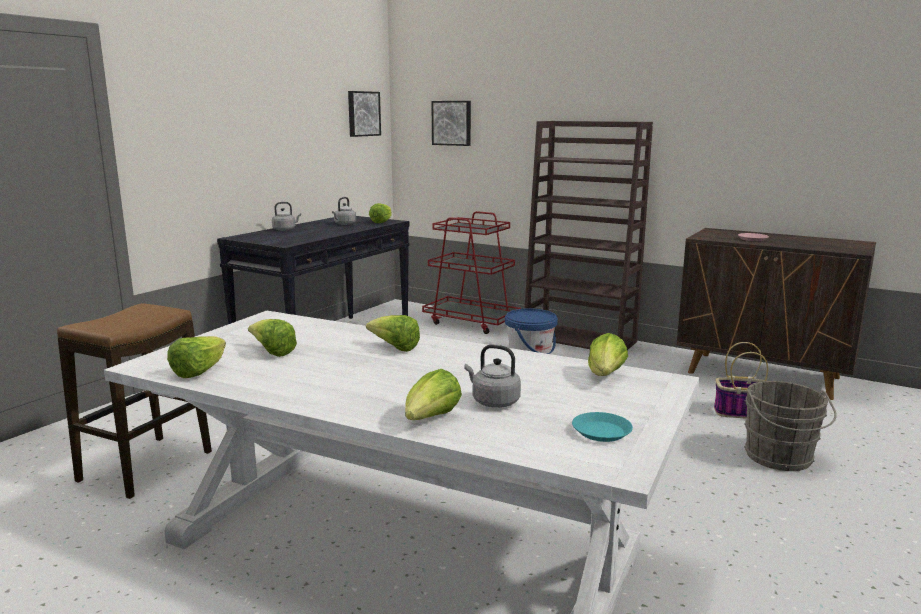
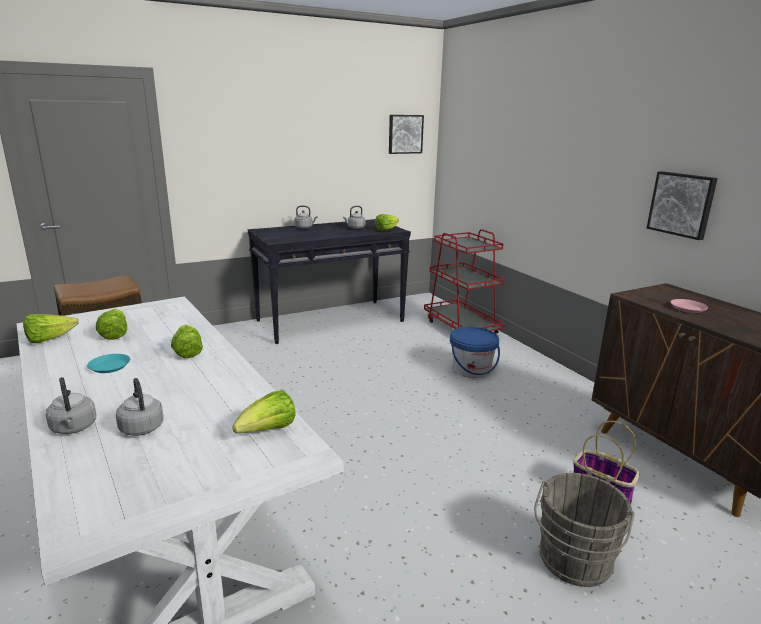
camera: 30 degrees right, 5 degrees up
(431, 419) = (74, 428): lettuce -> grey kettle
(452, 123) = (475, 146): picture -> picture (682, 204)
(581, 340) = (535, 367): brown bookcase -> none
(601, 432) = (145, 489): turquoise plate -> turquoise plate (109, 366)

